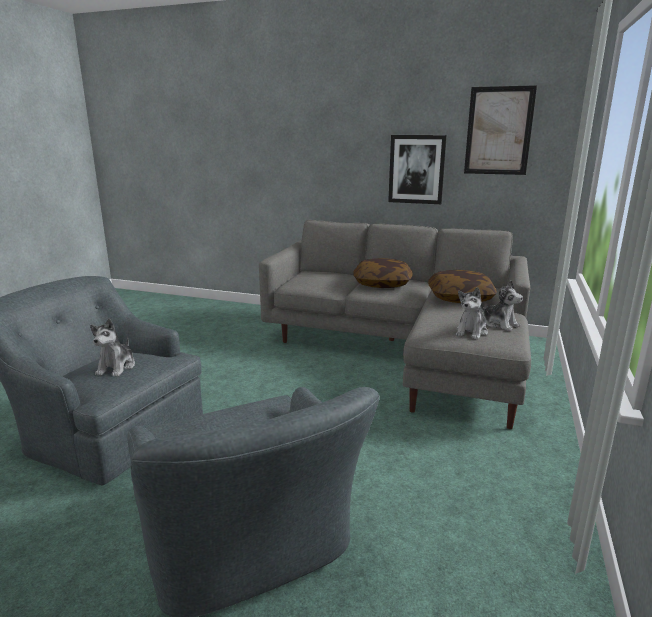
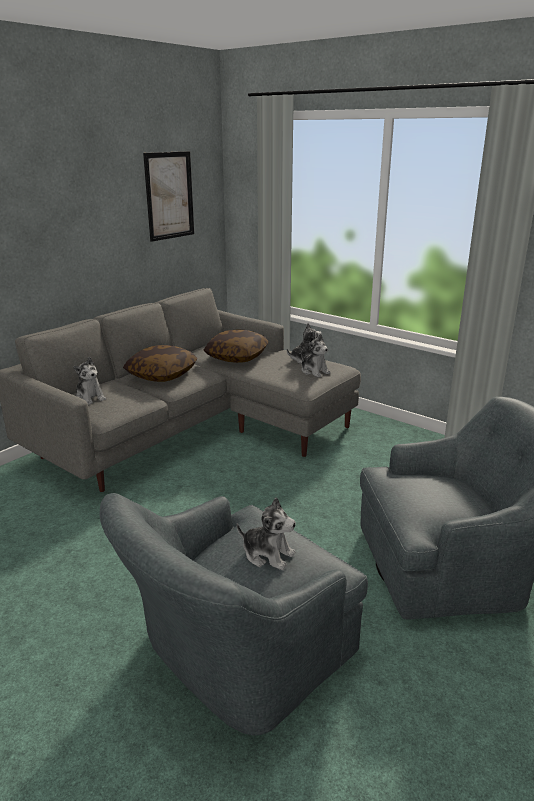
camera: 70 degrees left, 5 degrees up
(316, 275) = (90, 397): none -> plush toy
(416, 169) = (110, 245): picture -> none

